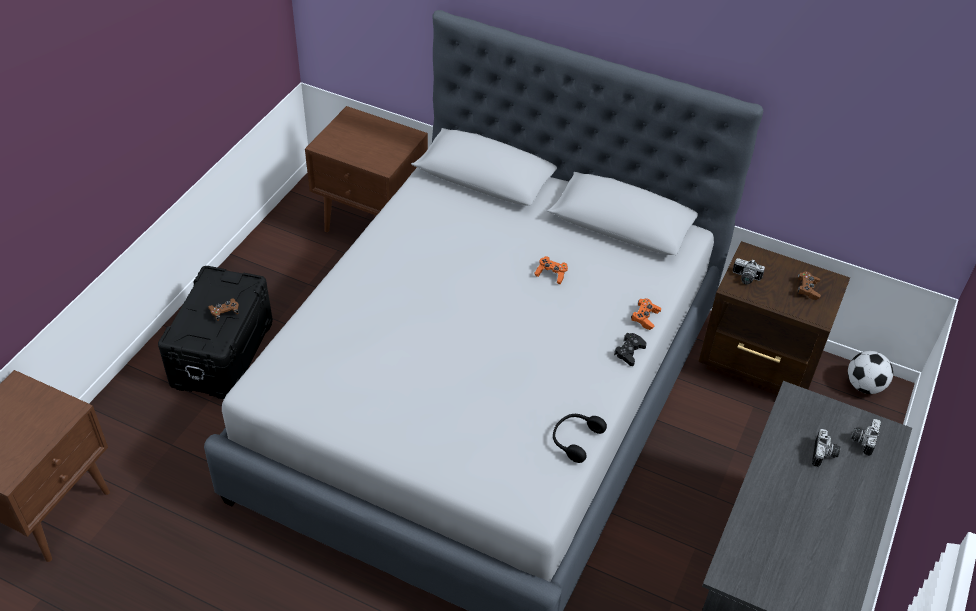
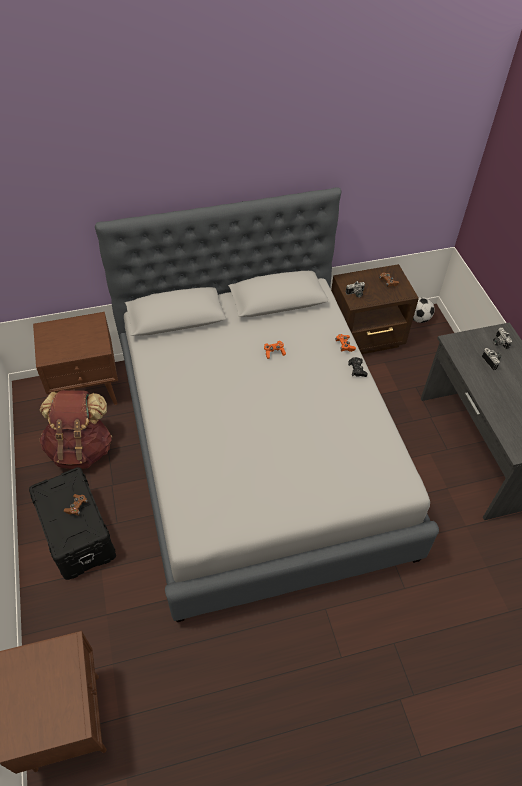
camera: 40 degrees left, 5 degrees up
(307, 275) = (81, 448): none -> brown backpack
(575, 439) = (383, 436): black headphones -> none

